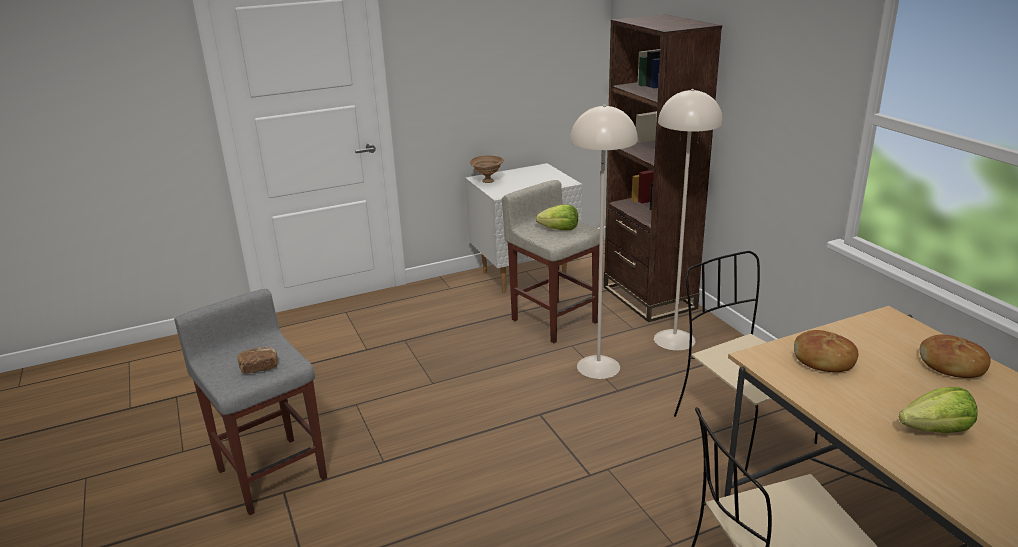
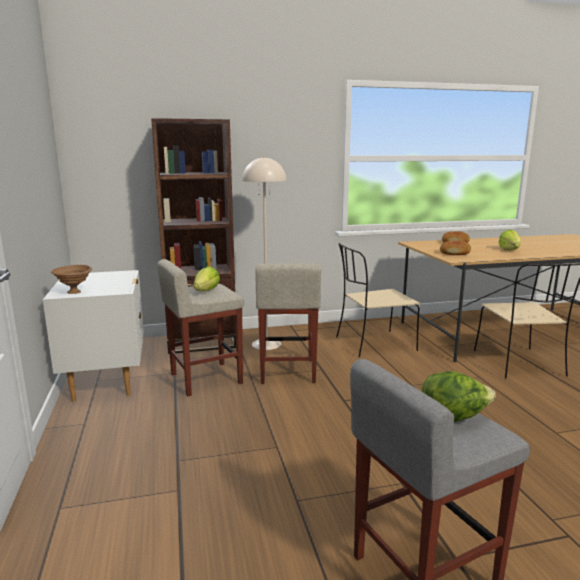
camera: 80 degrees left, 10 degrees down
(259, 368) = (454, 417): bread -> lettuce
(598, 366) = (287, 371): beige floor lamp -> beige stool

